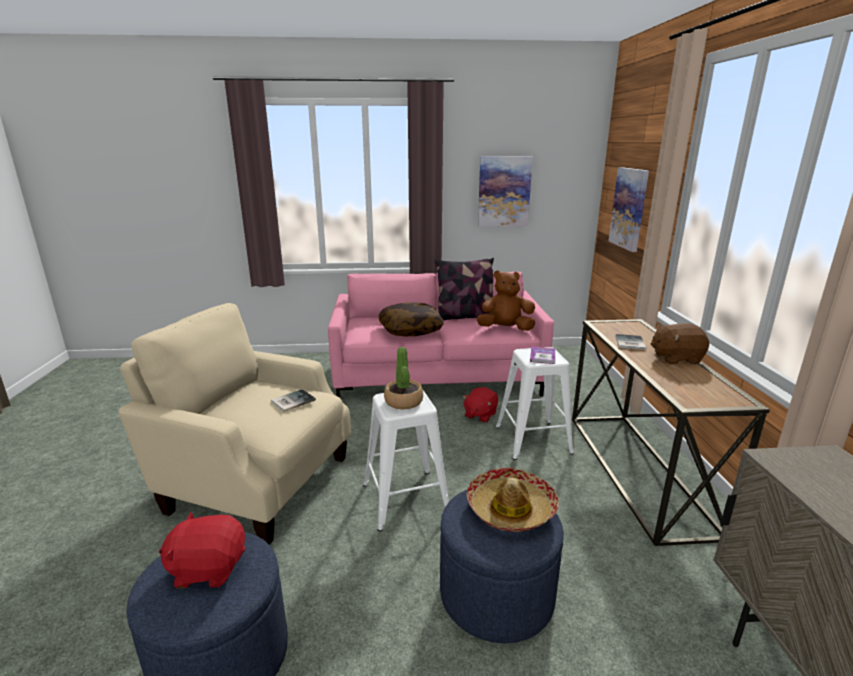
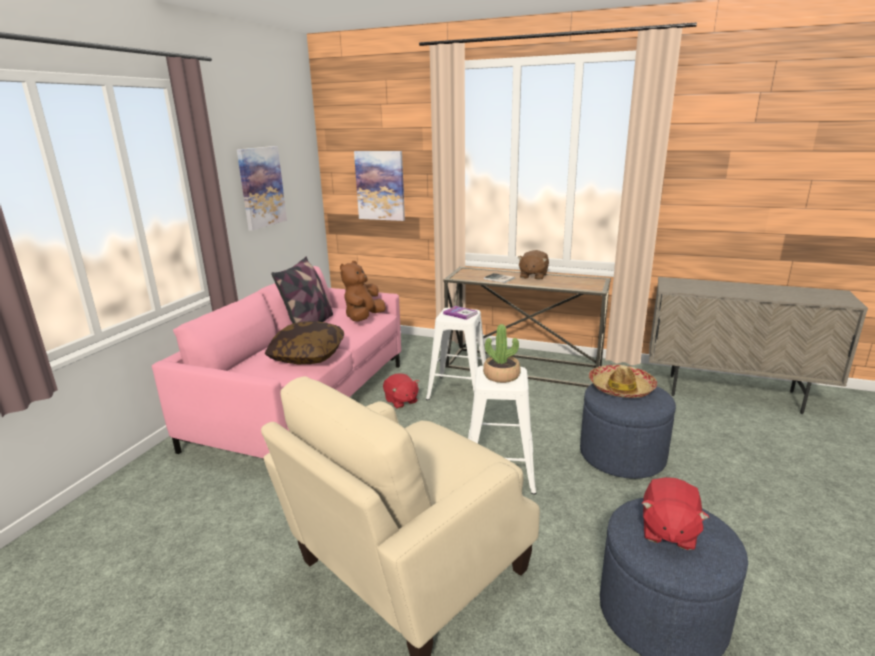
camera: 65 degrees left, 0 degrees up
(291, 401) = (432, 439): book -> none

